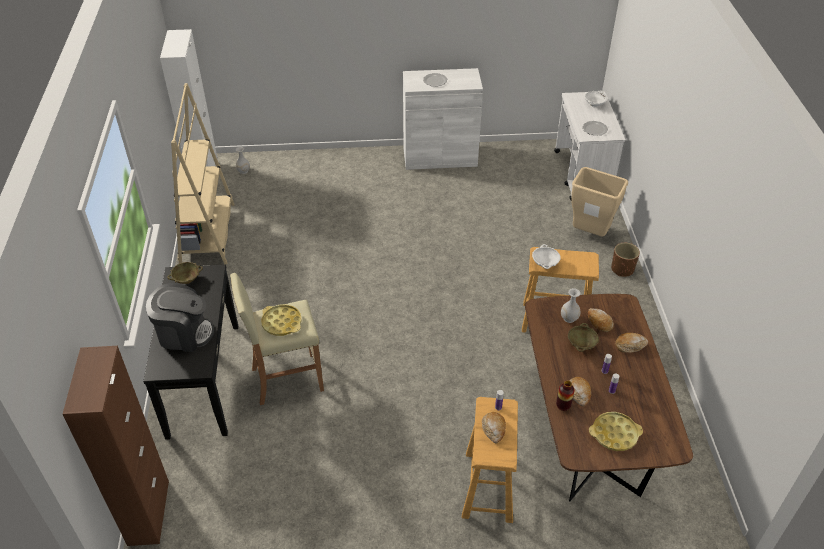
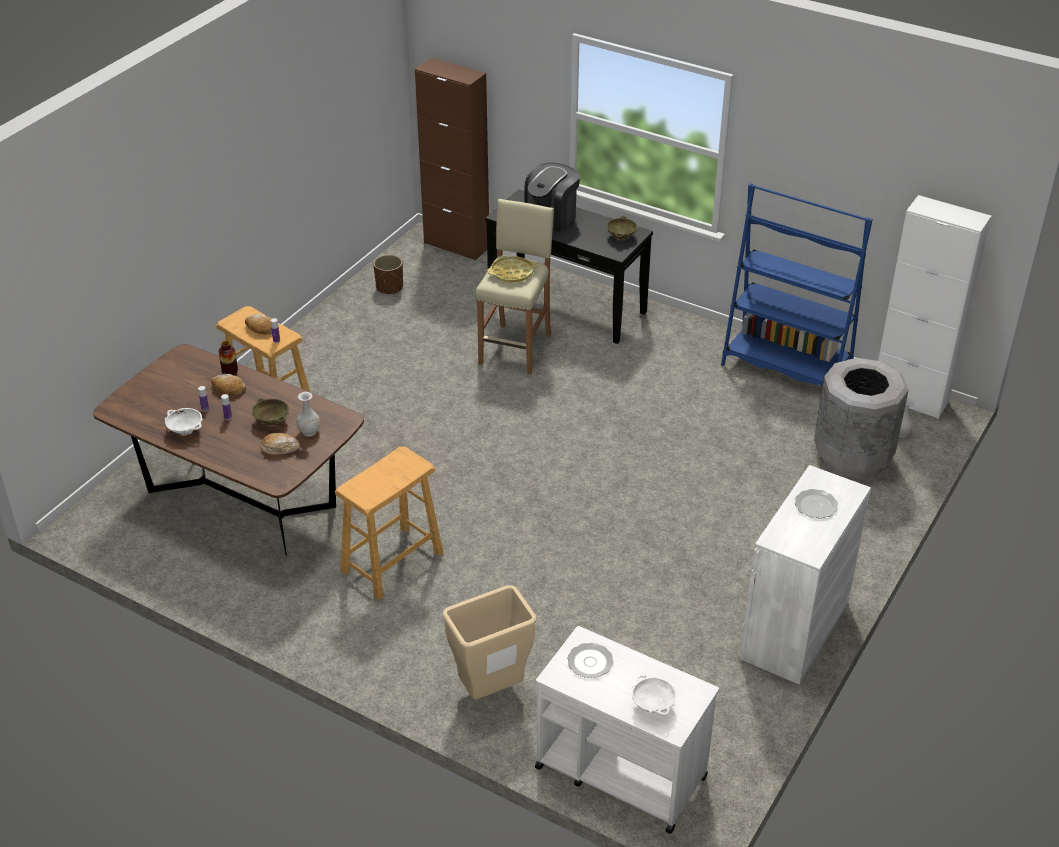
camera: 125 degrees right, 5 degrees down
(208, 235) = (786, 368): beige bookcase -> blue bookcase
(281, 181) = (852, 456): none -> grey trash can
(545, 264) = (397, 460): white bowl -> white bowl (185, 430)
(614, 434) = (169, 385): yellow tray -> none
(622, 269) = (400, 677): brown planter -> brown planter (389, 287)
(630, 345) = (231, 451): bread -> none

